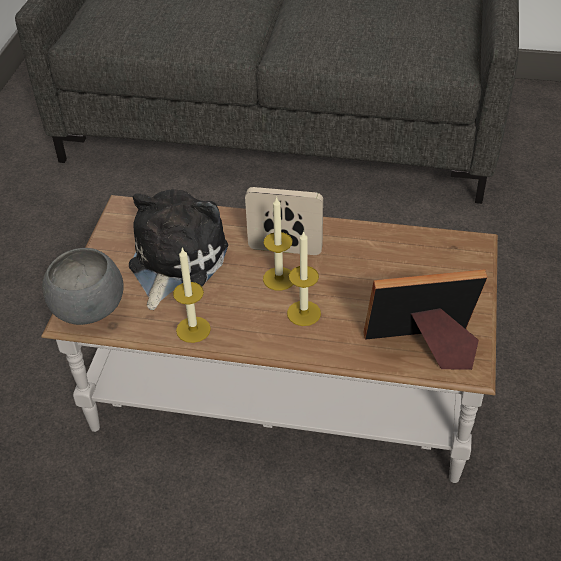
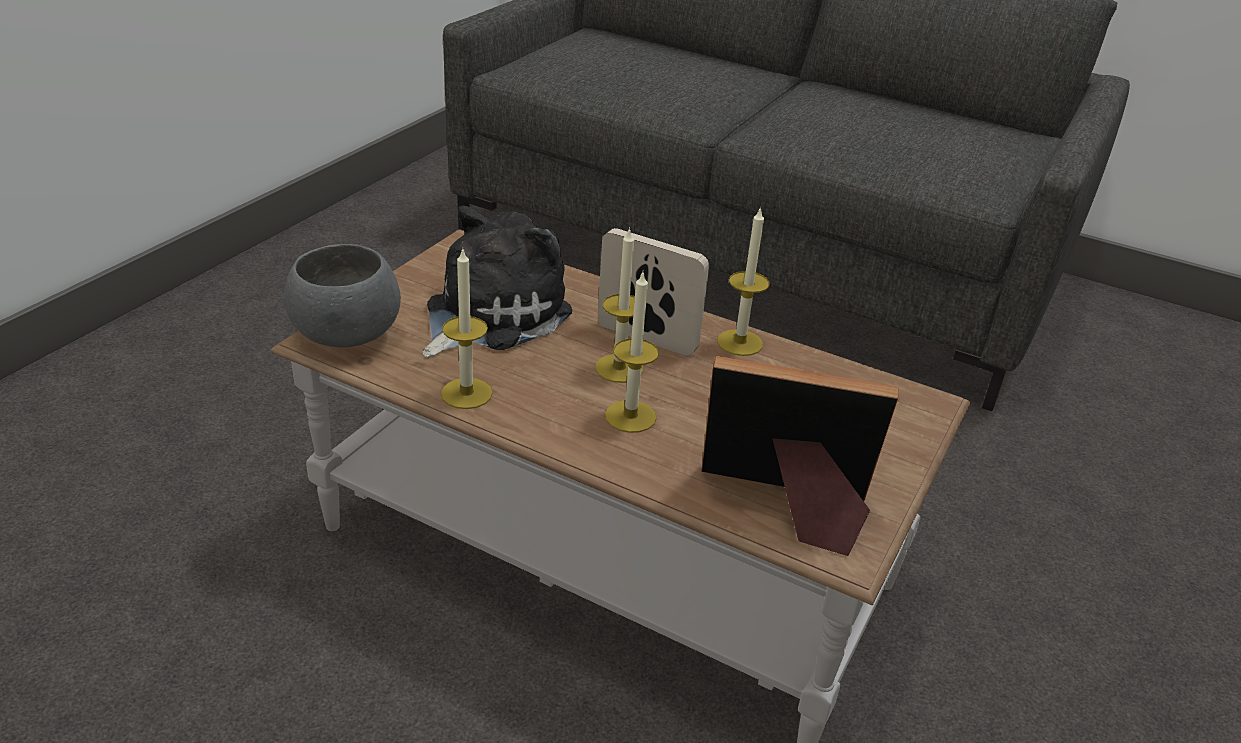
camera: 15 degrees right, 10 degrees down
(344, 234) = (739, 342): none -> candle

